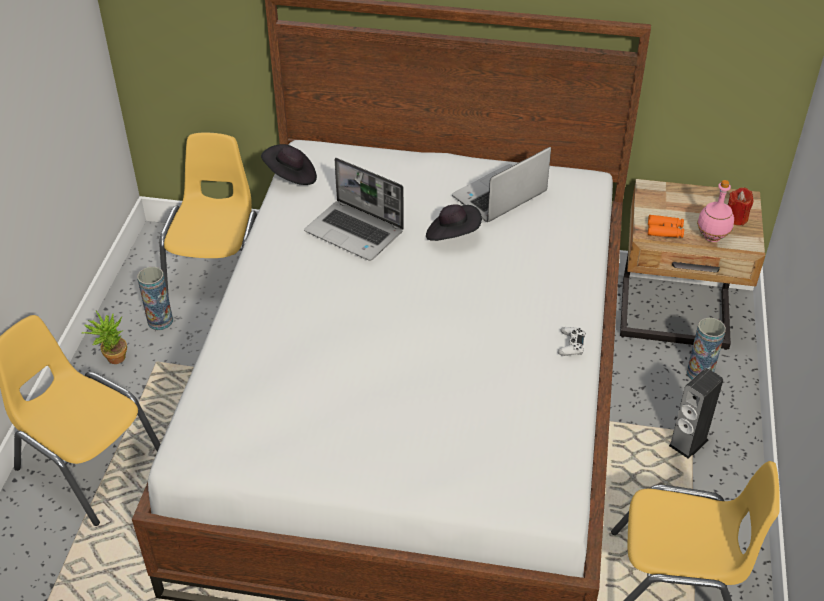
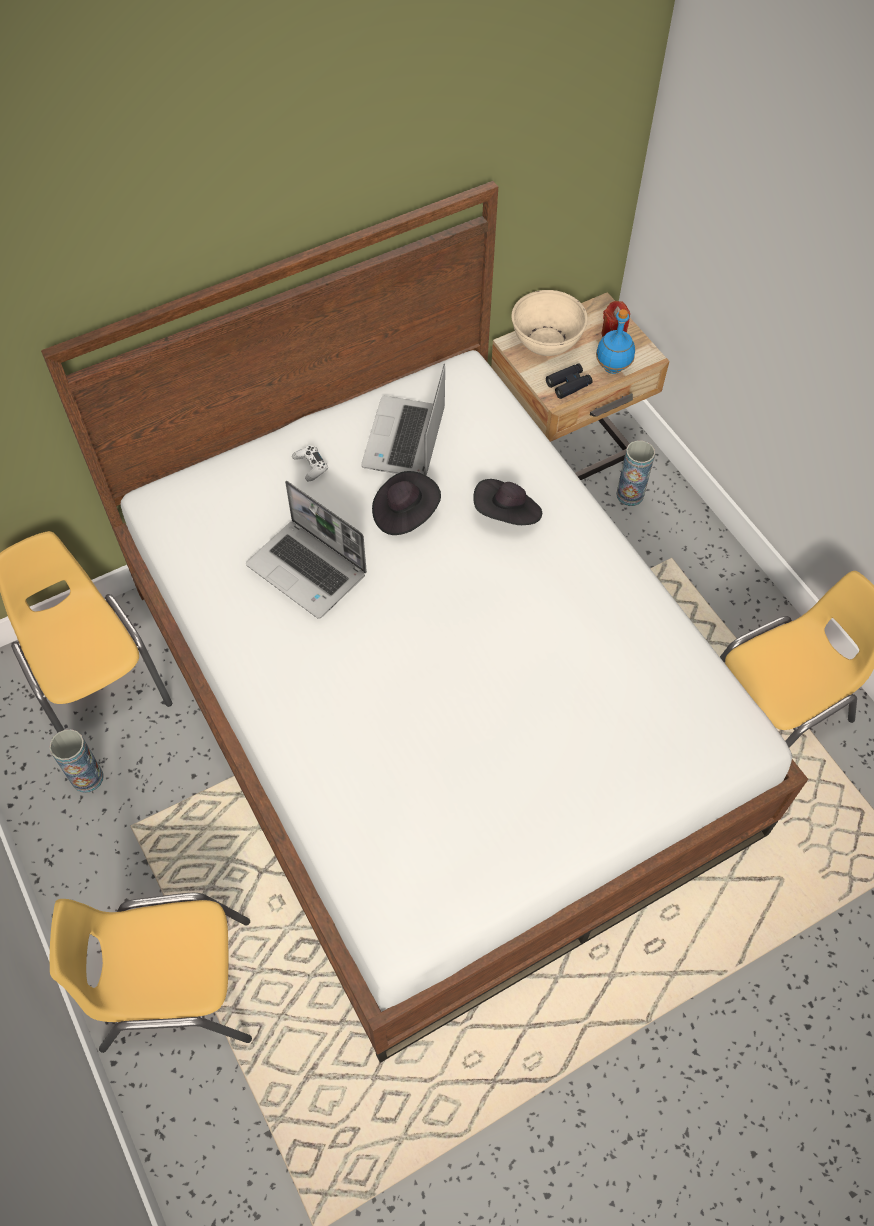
camera: 40 degrees left, 15 degrees up
(112, 358) = (78, 856): potted plant -> none
(291, 177) = (174, 545): black hat -> black hat (507, 514)
(356, 232) = (308, 570): laptop -> laptop turned 45 degrees clockwise
(571, 345) = (617, 566): white game controller -> white game controller (311, 466)
(665, 230) = (568, 384): orange binoculars -> black binoculars
(676, 198) = (546, 341): none -> beige bowl
(687, 443) = (676, 571): speaker -> none
(712, 237) = (613, 367): pink bottle -> blue bottle

